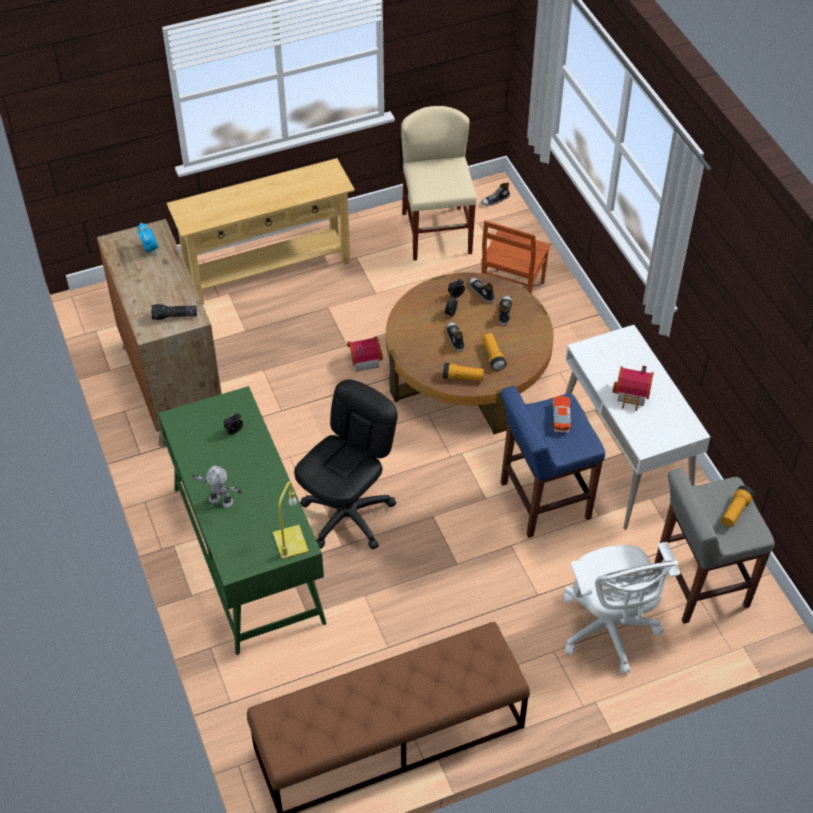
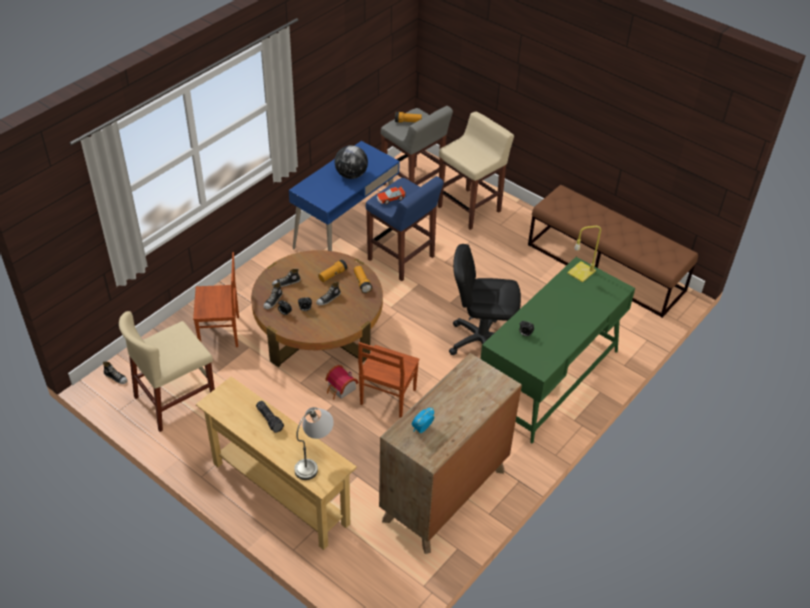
camera: 120 degrees left, 5 degrees down
(174, 316) = (479, 376): flashlight -> flashlight (270, 419)
(212, 212) = (314, 458): none -> grey table lamp
(220, 502) = (583, 315): toy robot -> none
(326, 392) = (387, 397): none -> brown chair
(609, 630) = (470, 209): white office chair -> beige stool
(624, 461) = (346, 234): white desk -> blue desk
(633, 395) = (351, 175): toy house -> globe

